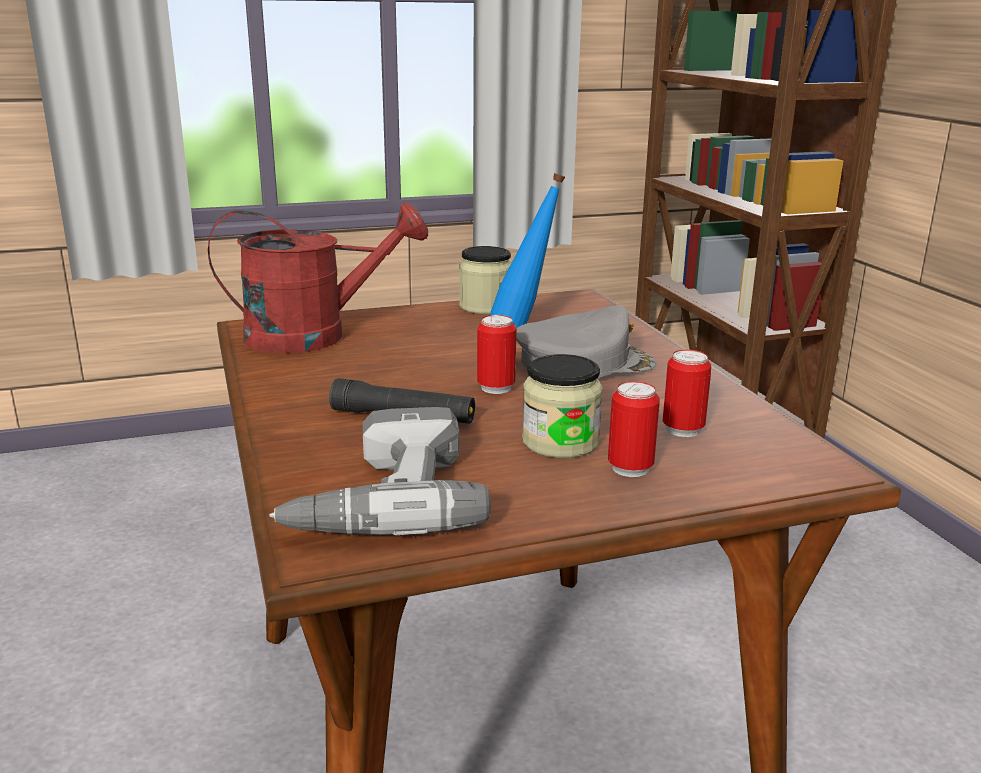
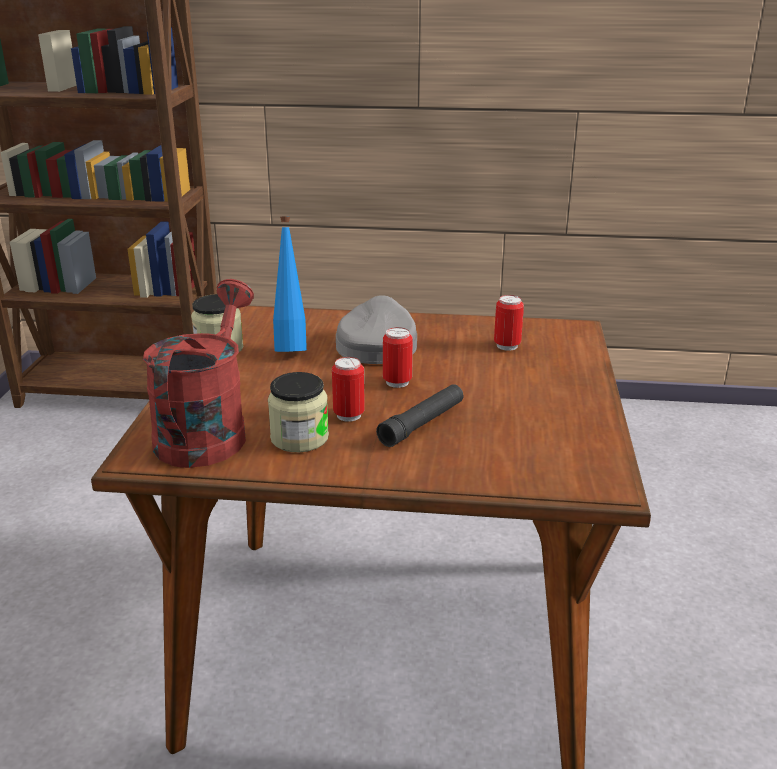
camera: 65 degrees left, 5 degrees up
(380, 496) = (543, 453): power drill -> none
(560, 442) = (500, 382): jar -> jar (299, 438)
(630, 468) = (548, 373): can -> can (349, 415)

